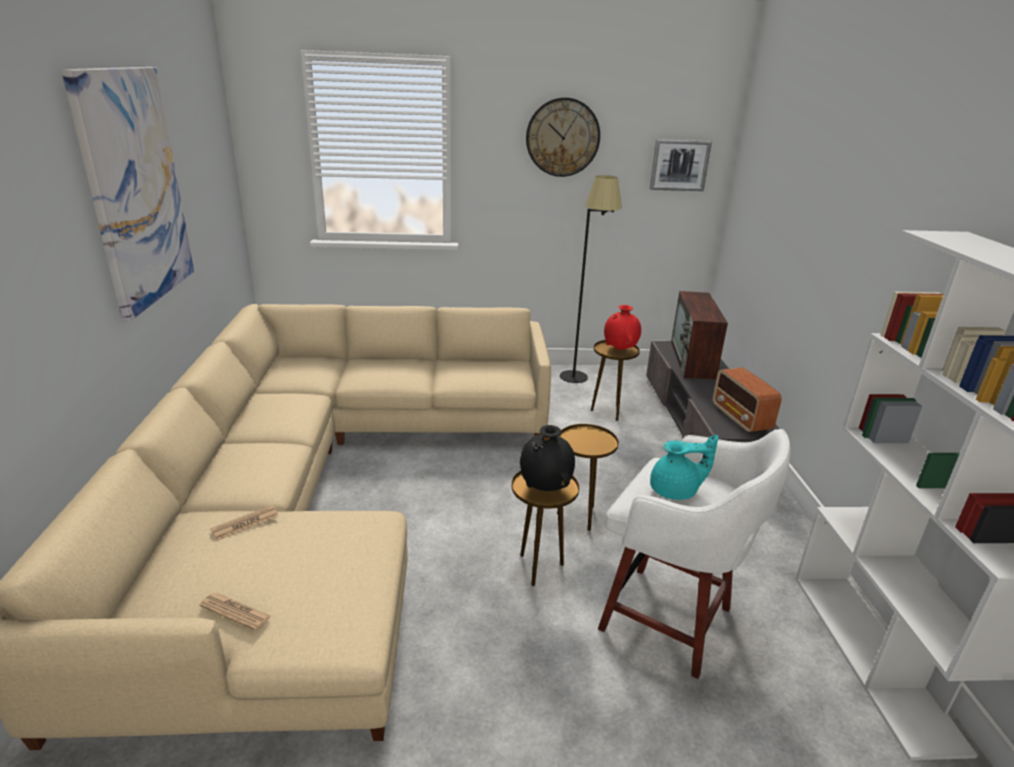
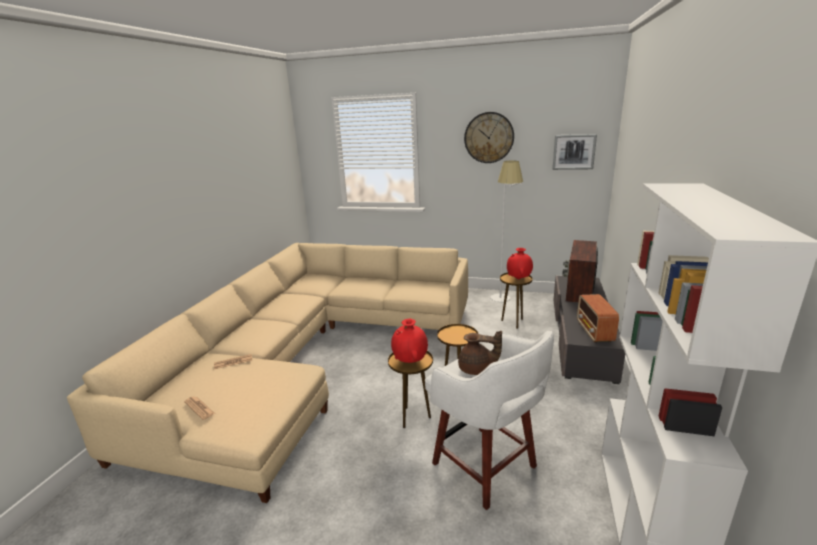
camera: 20 degrees right, 5 degrees down
(135, 189) = (216, 176): picture -> none
(545, 488) = (410, 361): black vase -> red vase
(580, 382) = (503, 301): black floor lamp -> white floor lamp
(676, 491) = (477, 369): turquoise teapot -> brown teapot

